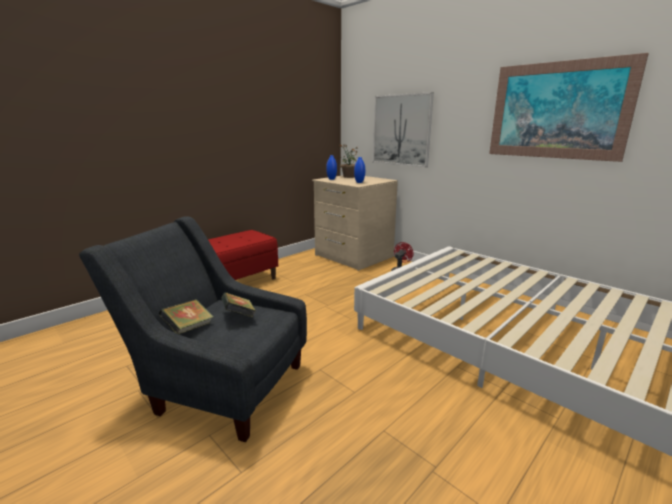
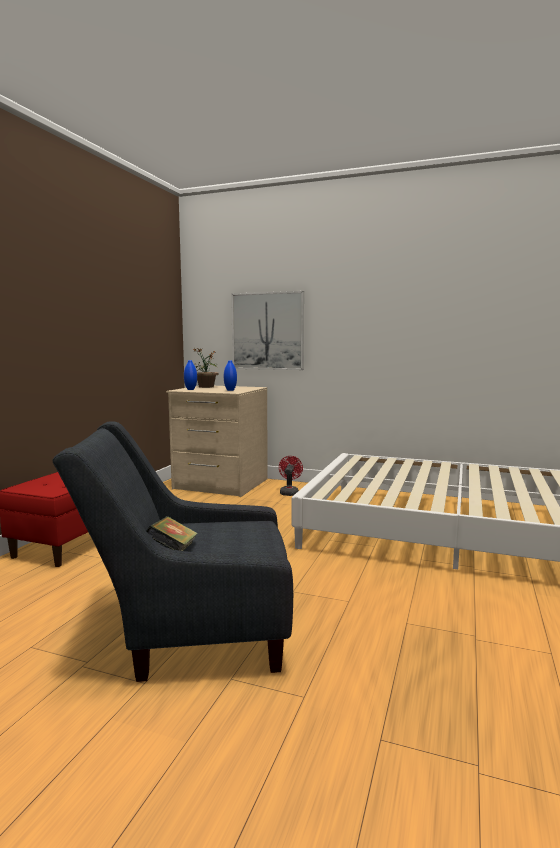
camera: 25 degrees left, 10 degrees down
(239, 316) = (218, 532): book -> none
(557, 111) = (432, 309): picture -> none

